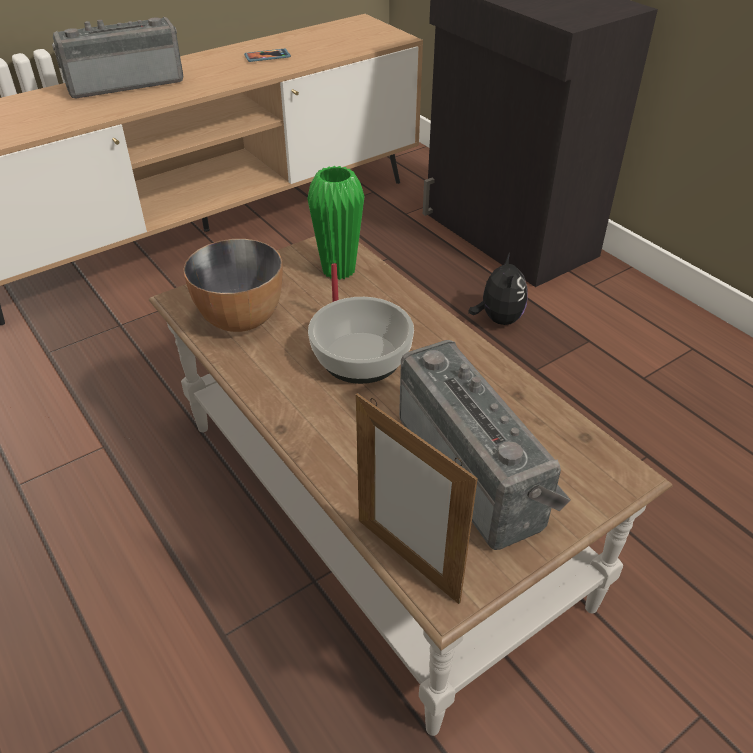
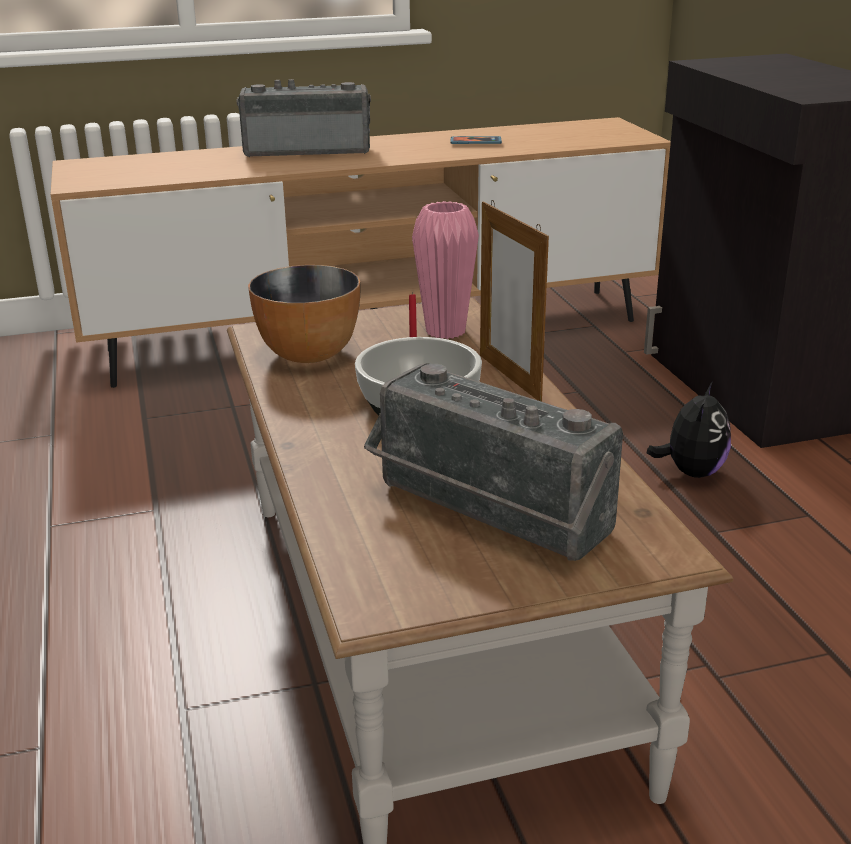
camera: 20 degrees right, 15 degrees down
(338, 270) = (445, 331): green vase -> pink vase
(407, 559) = (348, 571): picture frame -> picture frame (509, 377)
(477, 468) = (485, 514): radio -> radio turned 135 degrees clockwise

